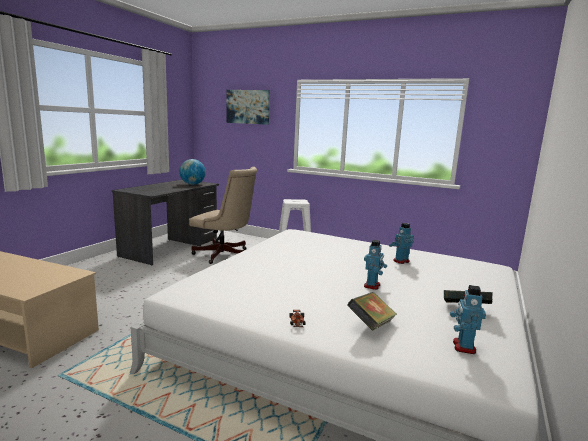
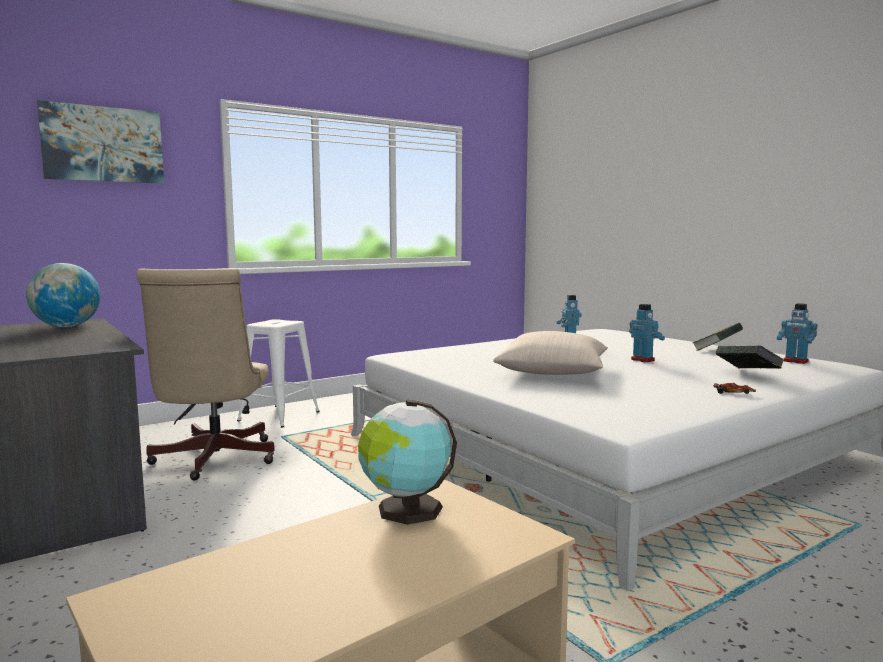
camera: 60 degrees left, 5 degrees down
(57, 271) = (406, 510): none -> globe
(225, 255) = (212, 460): beige office chair -> beige office chair turned 120 degrees clockwise
(292, 266) = (553, 373): none -> beige pillow

